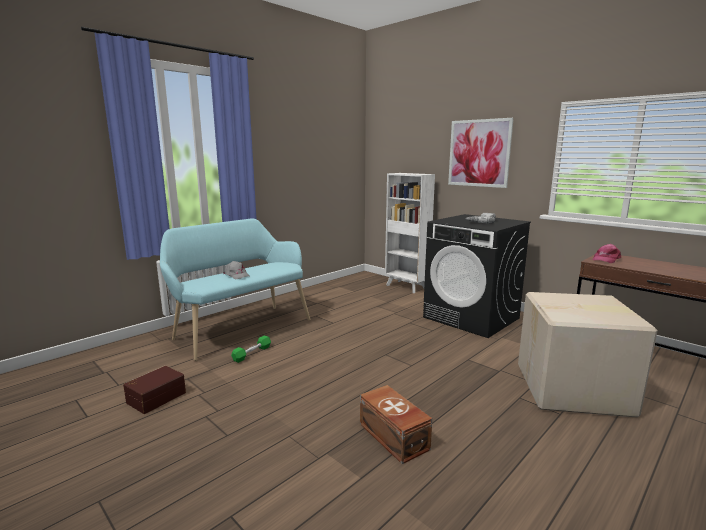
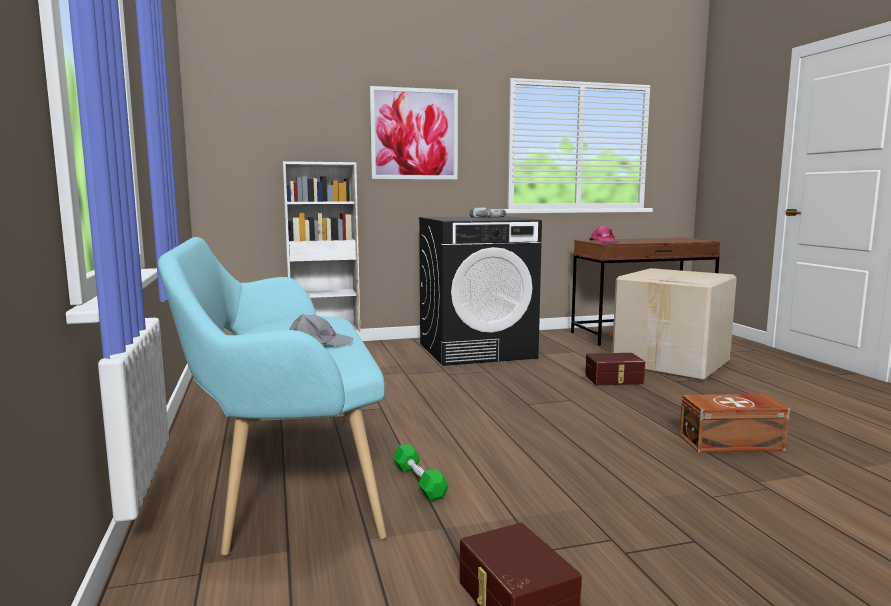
camera: 60 degrees left, 5 degrees down
(481, 372) = (614, 380): none -> brown storage box

